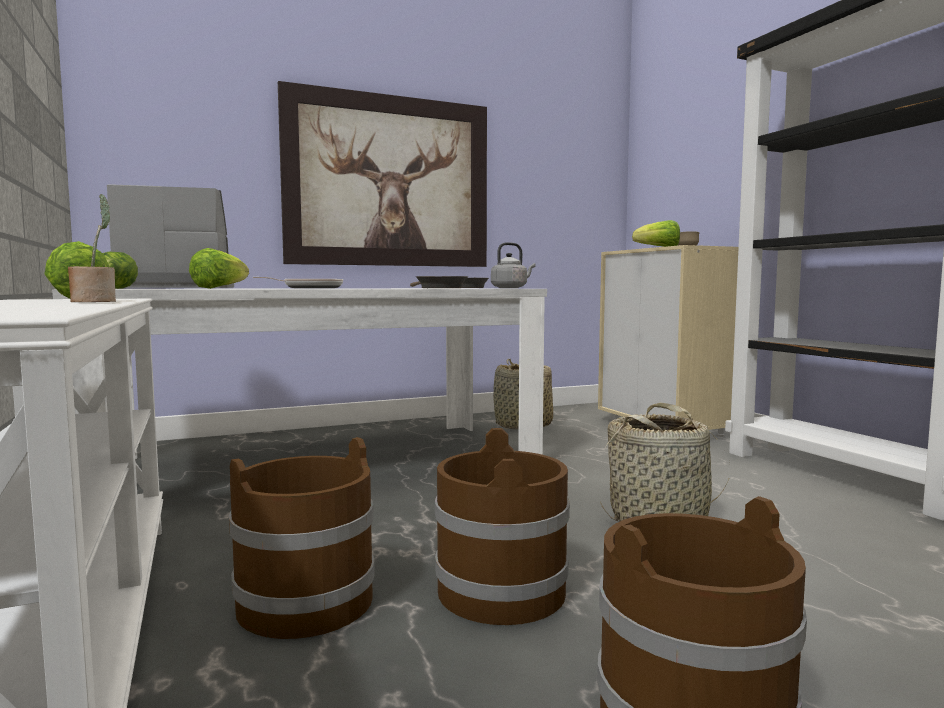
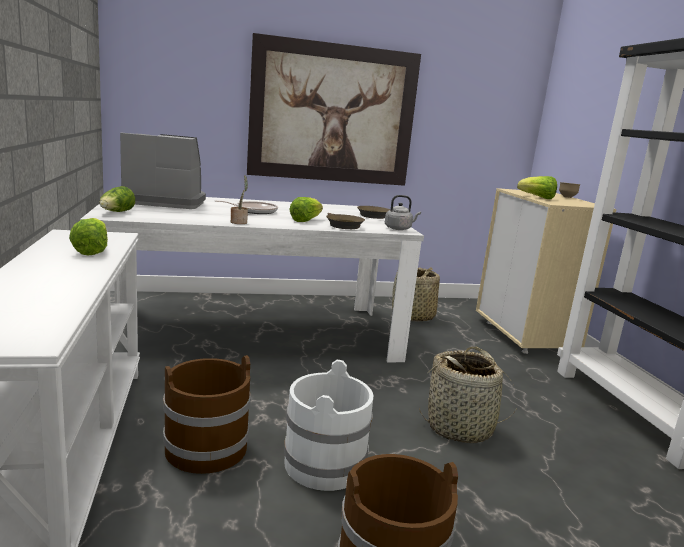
camera: 10 degrees right, 10 degrees up
(96, 302) = (95, 264): potted plant -> potted plant (239, 222)
(219, 288) = (186, 218): lettuce -> lettuce (305, 220)
(500, 590) = (324, 463): brown bucket -> white bucket

